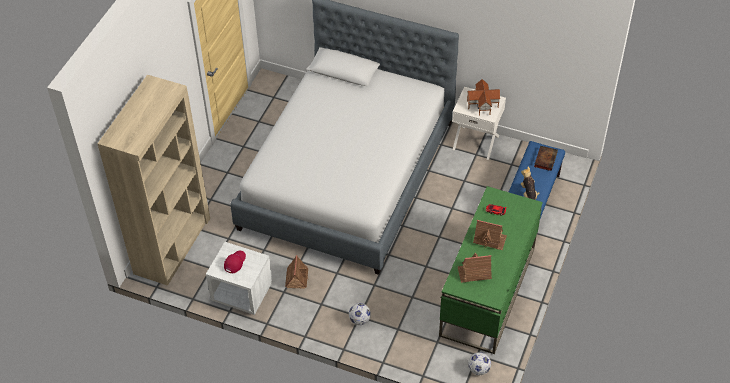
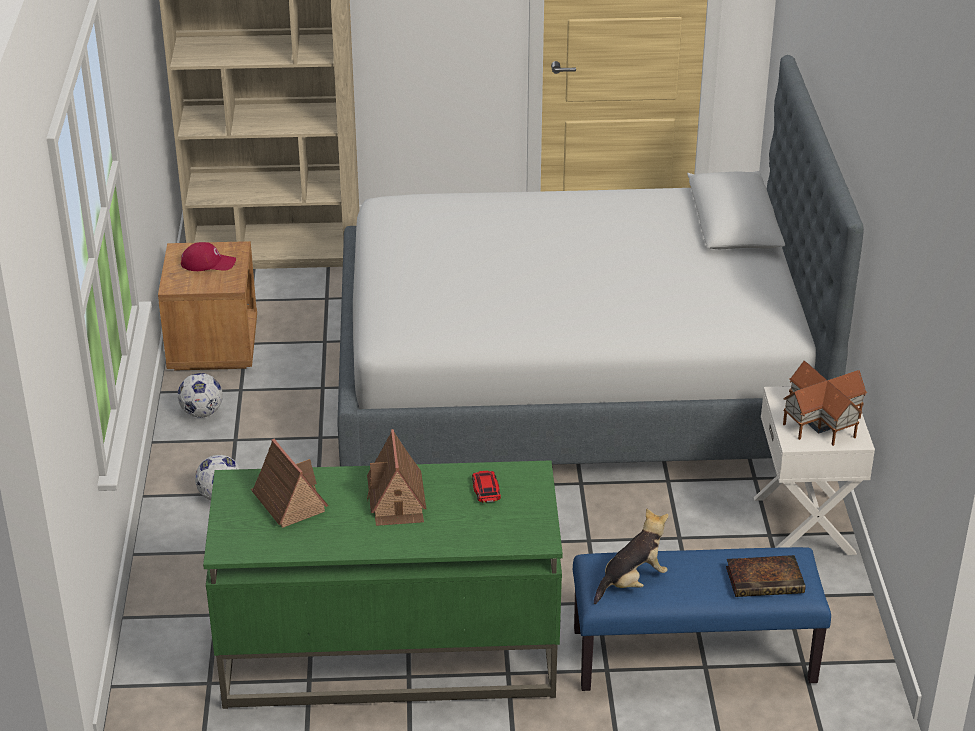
camera: 65 degrees right, 15 degrees down
(241, 293) = (213, 346): white nightstand -> brown nightstand
(297, 277) = (282, 394): toy house -> none
(479, 369) = (170, 695): football -> football (201, 413)

